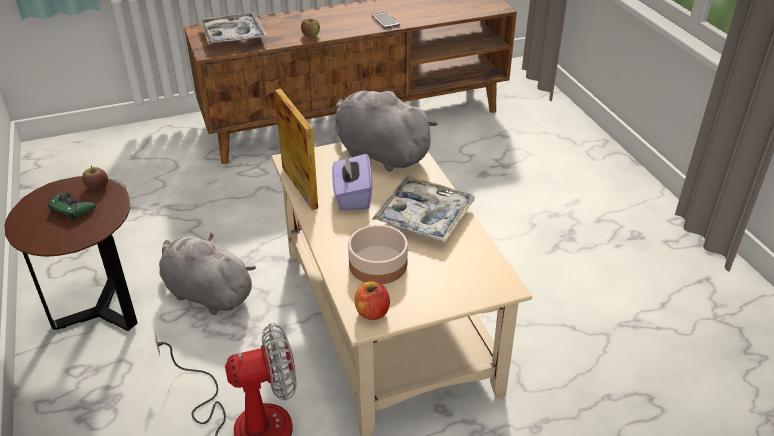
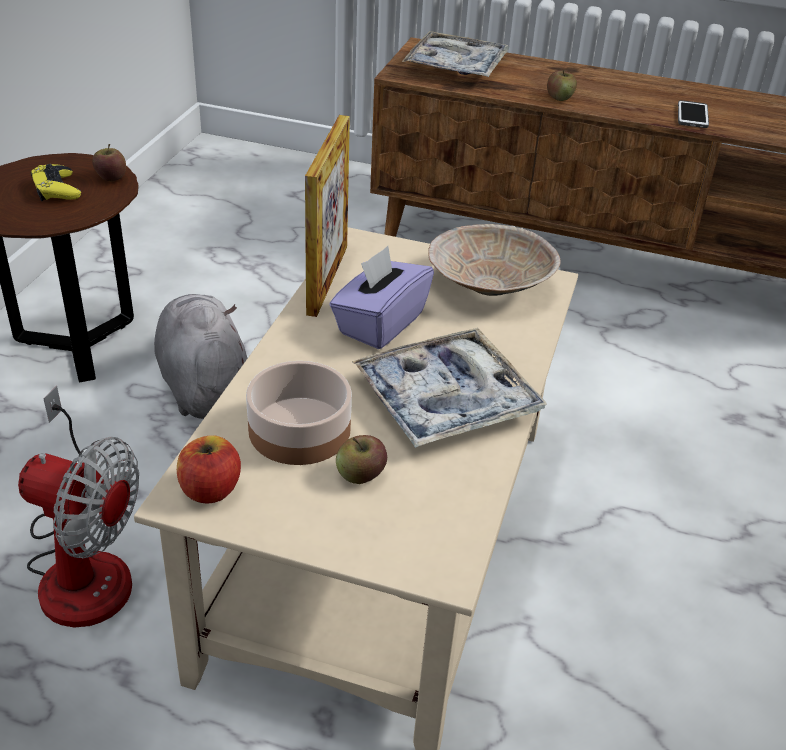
camera: 35 degrees right, 0 degrees up
(72, 209) = (56, 189): green game controller -> yellow game controller
(379, 153) = (487, 285): grey plush toy -> beige bowl
(428, 269) = (361, 475): none -> apple

